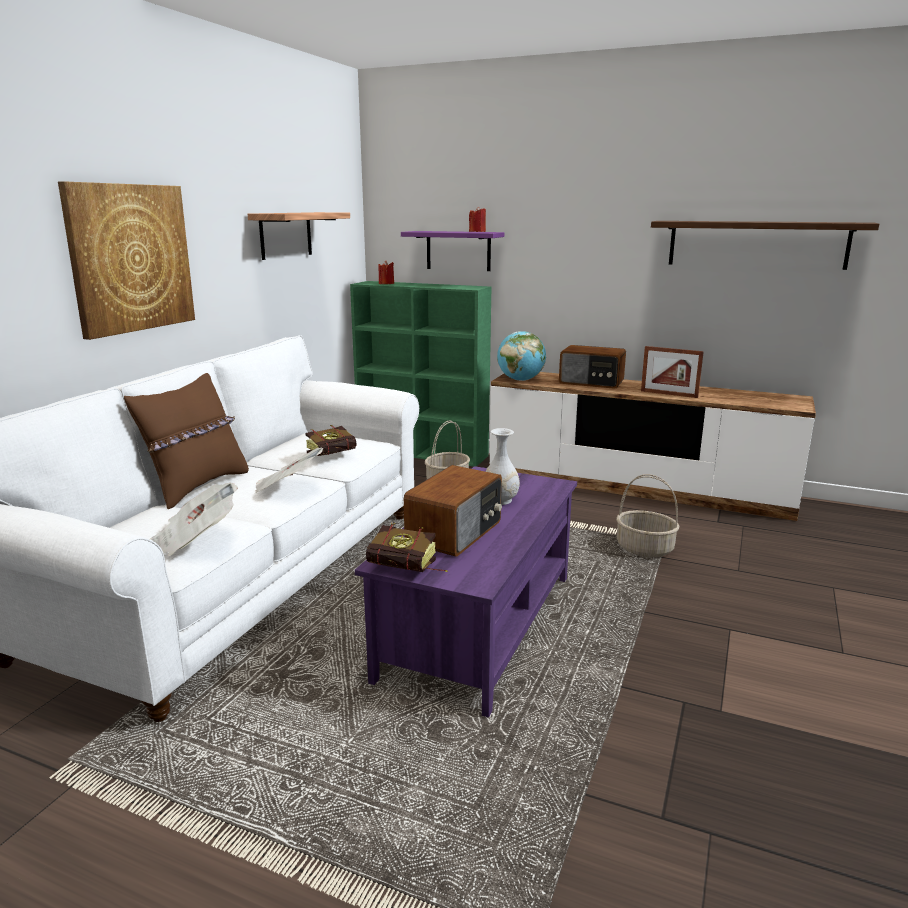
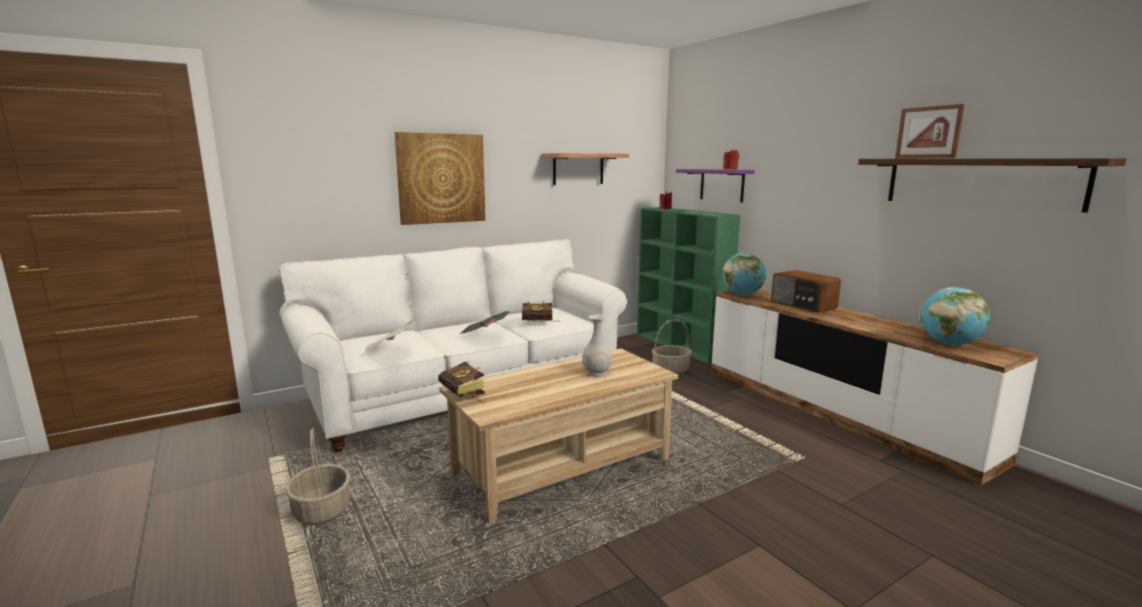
camera: 35 degrees right, 5 degrees down
(197, 486) = (443, 325): brown pillow -> none
(456, 532) = (531, 384): radio -> none
(479, 625) = (562, 466): purple coffee table -> beige coffee table
(645, 548) = (770, 459): basket -> basket (322, 511)
(669, 394) = (861, 325): picture frame -> picture frame (924, 158)
(753, 400) = (949, 344): none -> globe

